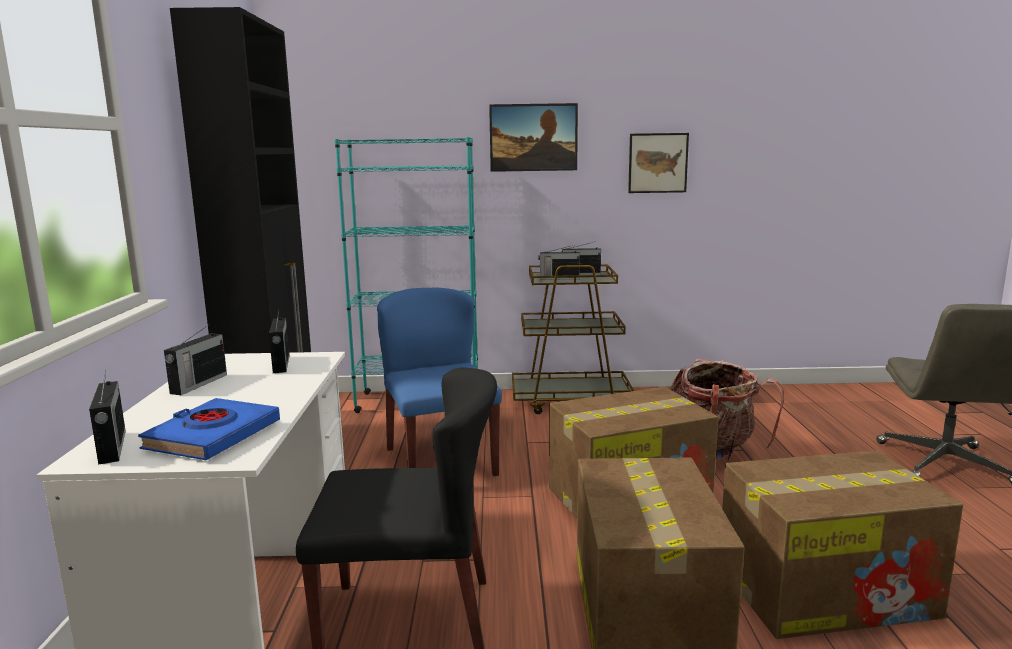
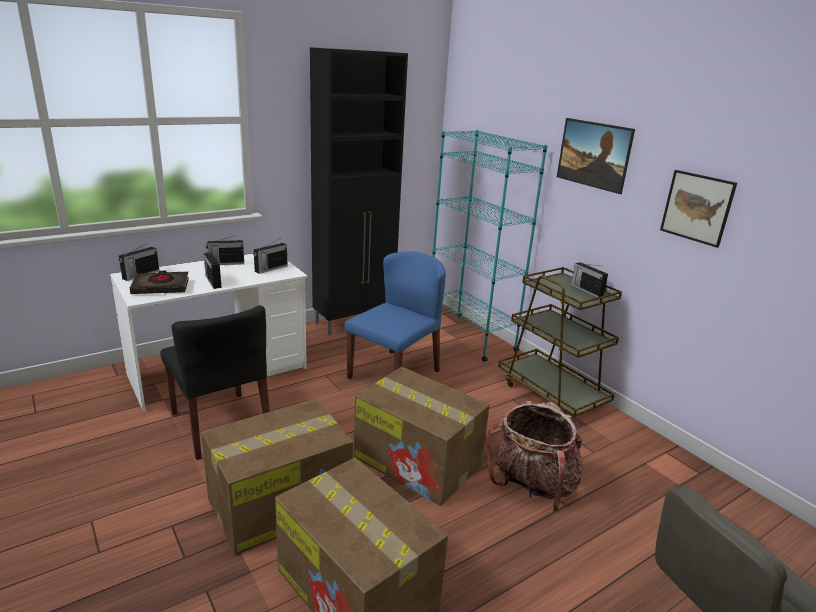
camera: 55 degrees right, 10 degrees up
(213, 436) = (161, 287): blue book -> black book
(558, 279) = (555, 286): radio -> radio (213, 281)

